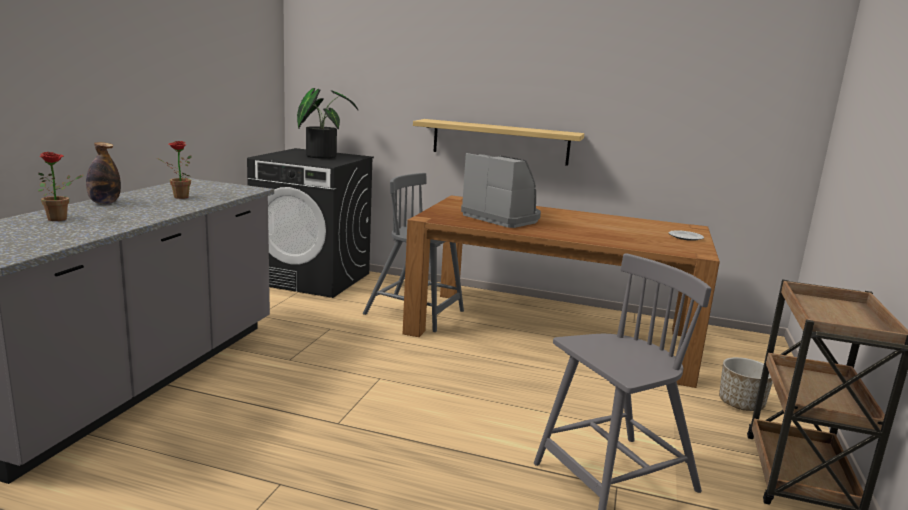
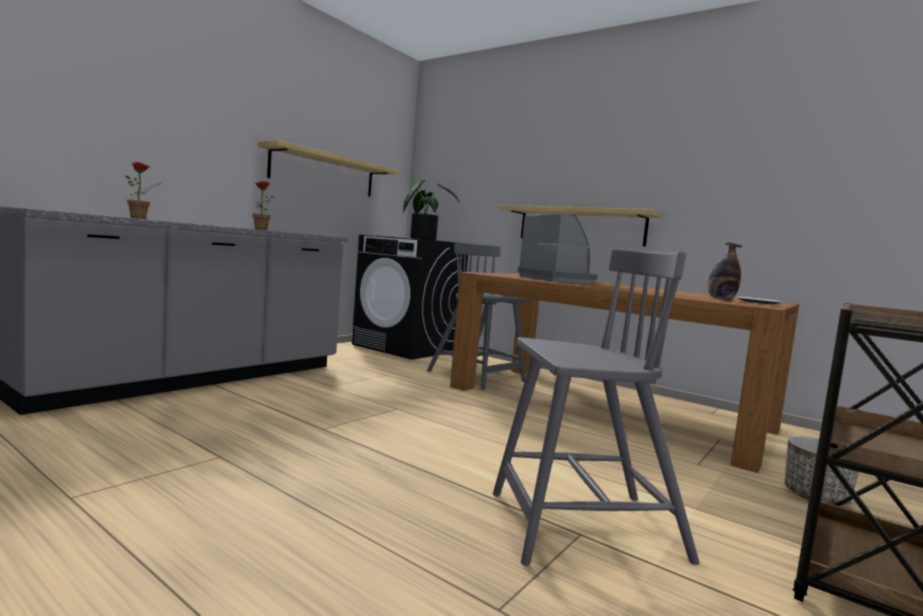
camera: 20 degrees right, 10 degrees down
(104, 203) = (195, 223): bottle -> bottle (720, 299)
(202, 91) = (324, 173): none -> shelf

